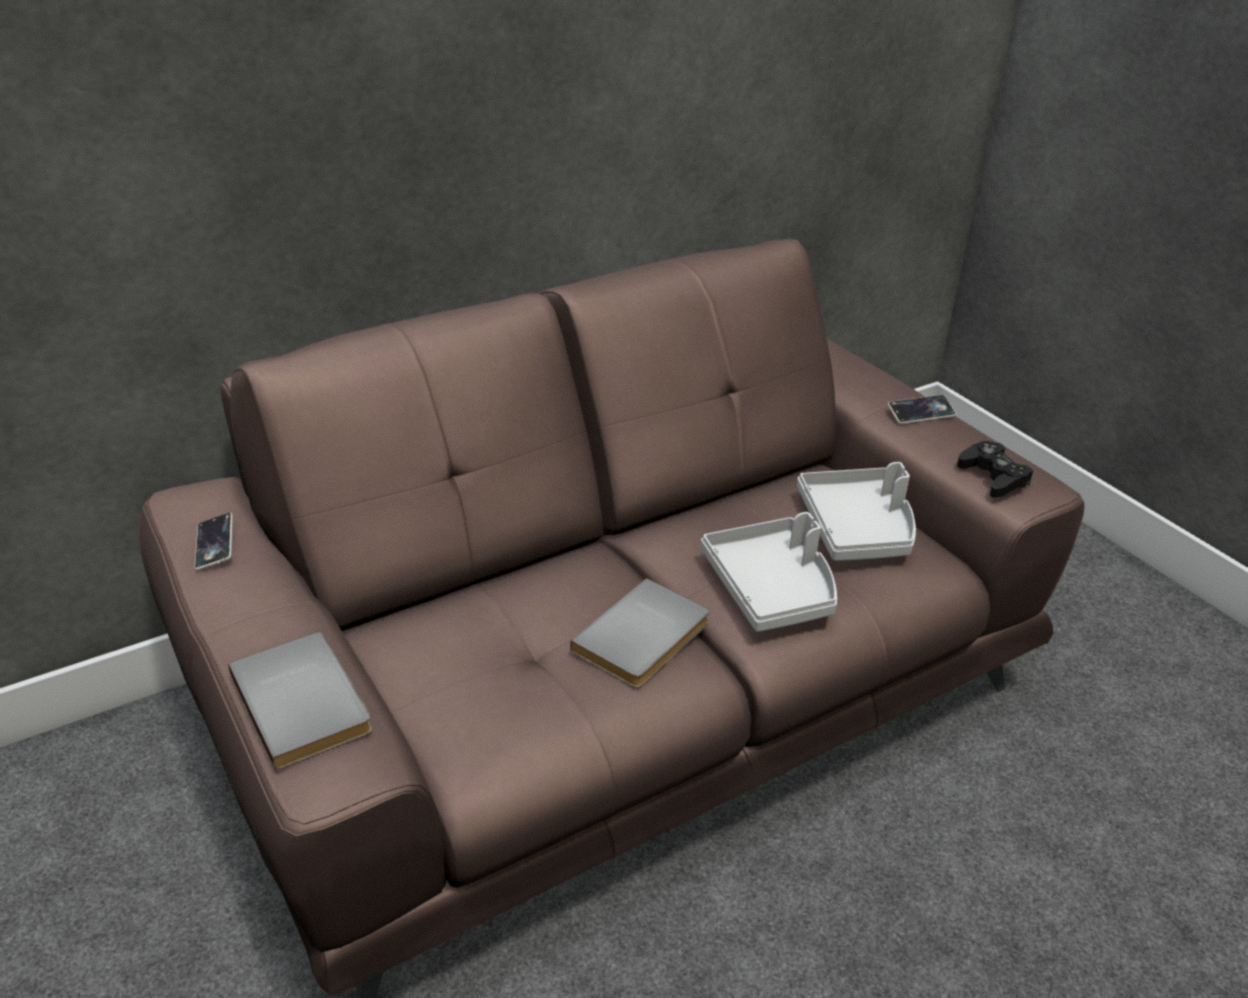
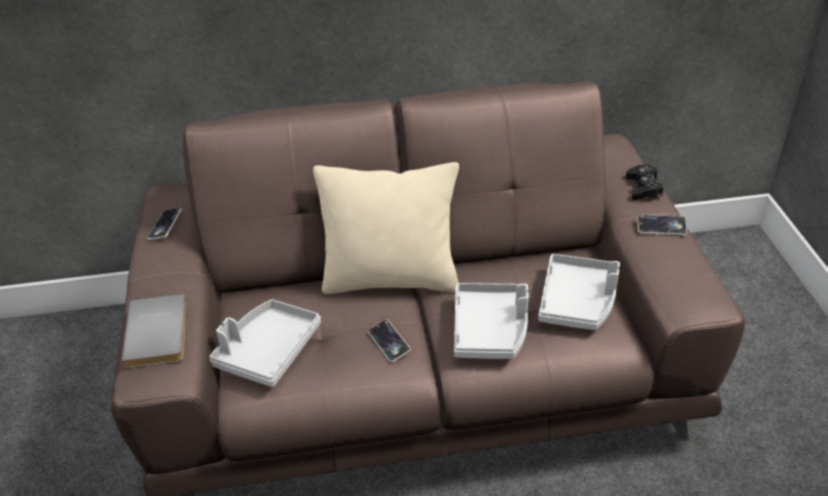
camera: 25 degrees right, 5 degrees up
(470, 694) = (267, 351): none -> grey tray
(591, 555) = (391, 279): none -> beige pillow
(645, 638) = (389, 343): grey book -> phone
(993, 477) = (679, 288): black game controller -> black game controller (643, 188)

